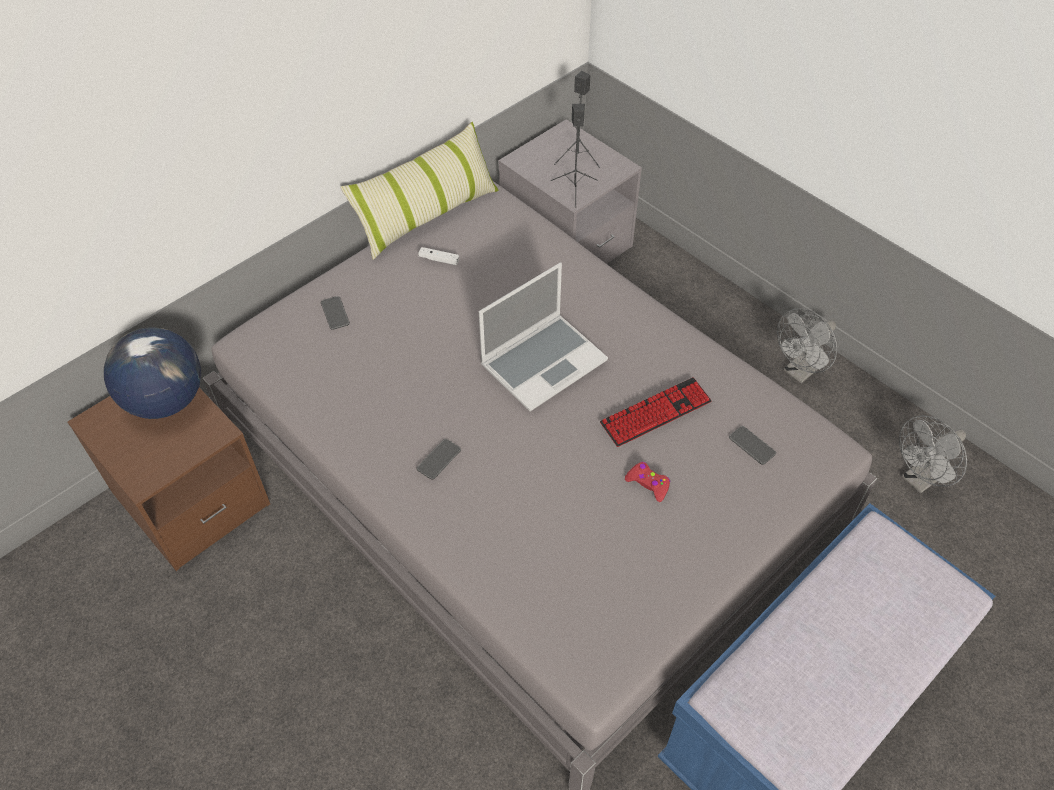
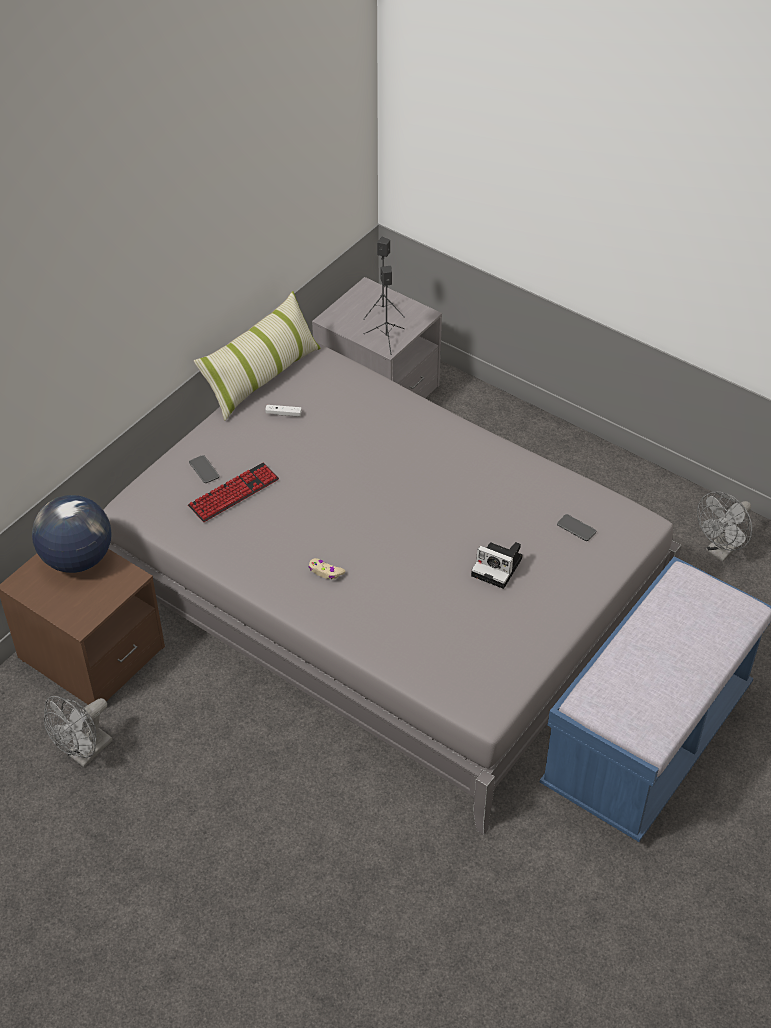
camera: 10 degrees left, 5 degrees down
(439, 459) = (325, 572): phone -> beige game controller
(544, 362) = (394, 486): laptop -> none
(648, 484) = (499, 567): red game controller -> camera
(655, 413) = (494, 513): keyboard -> keyboard (234, 493)
(800, 371) = (608, 476): grey fan -> grey fan (85, 753)

